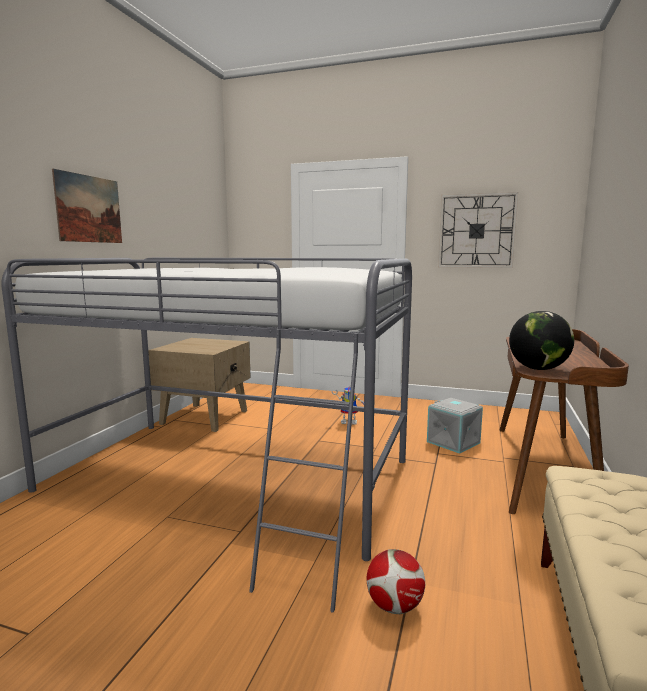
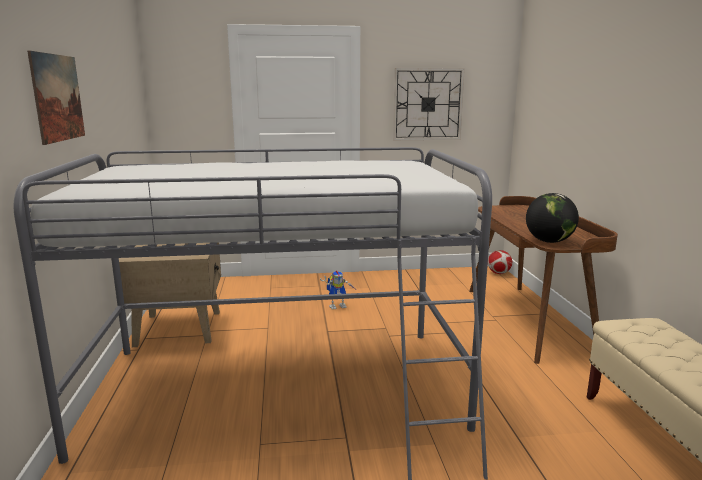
camera: 25 degrees left, 5 degrees up
(394, 606) = (523, 459): football -> football (499, 273)
(454, 442) = (444, 309): grey storage box -> none

